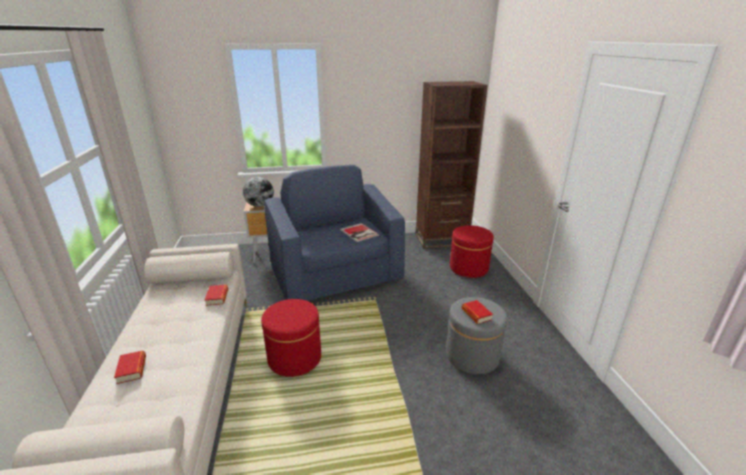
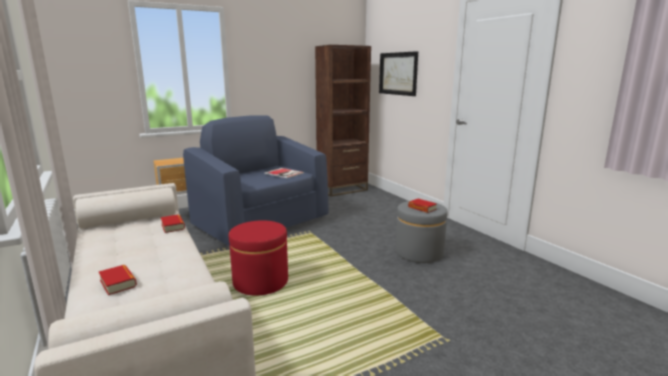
camera: 20 degrees left, 10 degrees down
(260, 206) = (172, 162): globe -> none
(468, 268) = (377, 203): red ottoman -> none
(514, 122) = (398, 73): none -> picture

